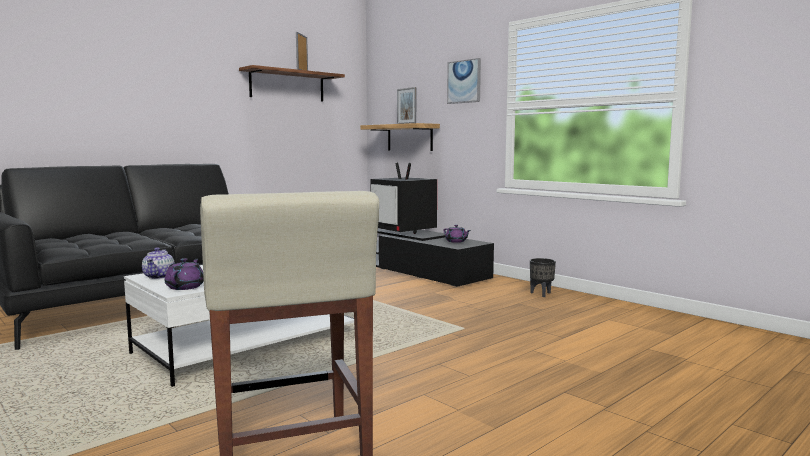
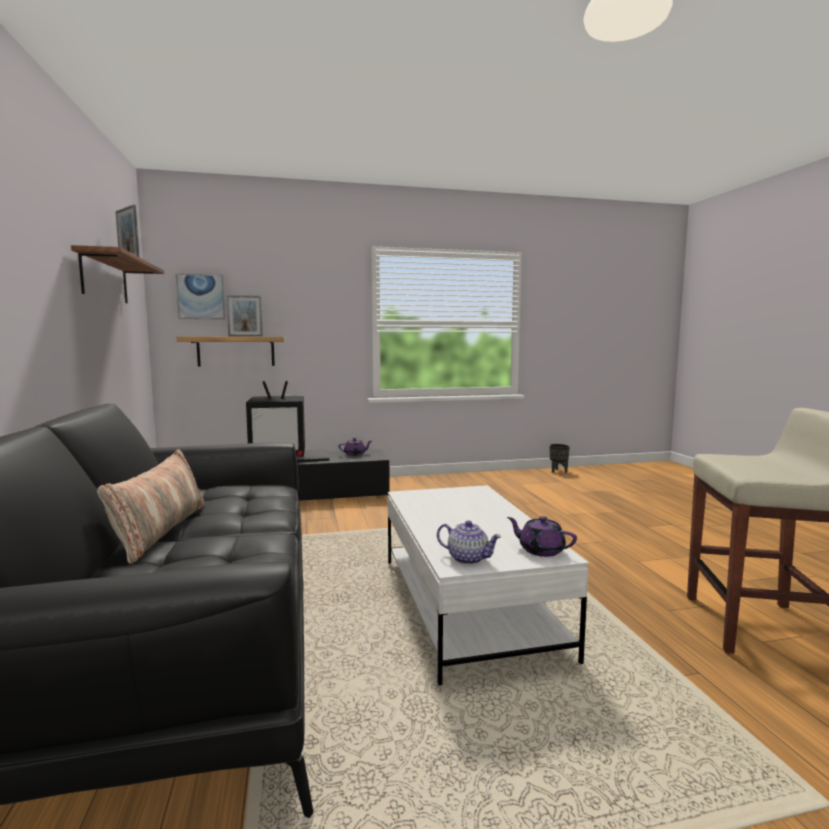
camera: 60 degrees left, 0 degrees up
(151, 230) = (160, 530): none -> pillow
(464, 81) = (317, 295): picture -> picture (201, 297)
(542, 294) = (442, 482): black planter -> black planter (558, 471)

